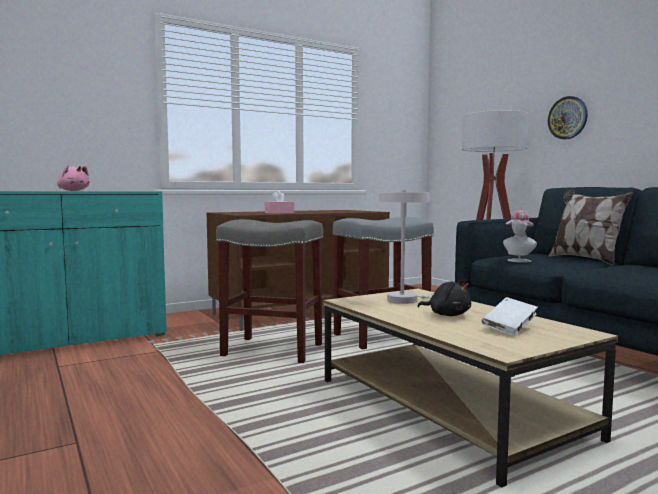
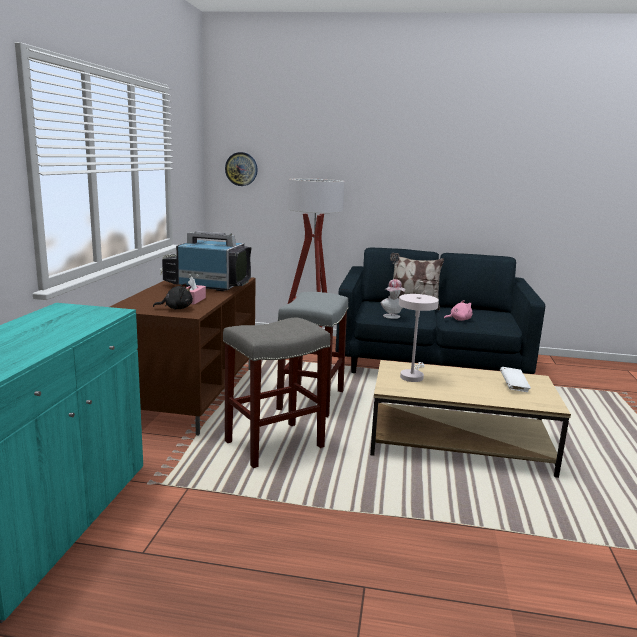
camera: 50 degrees left, 10 degrees up
(73, 191) = (57, 334): pink plush toy -> pink plush toy (459, 320)
(327, 211) = (207, 285): none -> television
(447, 315) = (466, 384): black plush toy -> black plush toy (176, 308)
(568, 118) = (365, 186): wall clock -> wall clock (241, 169)

